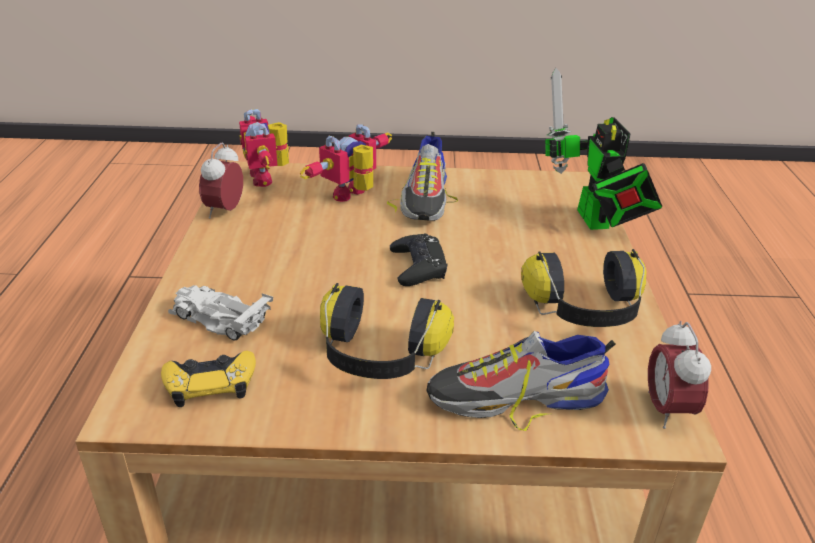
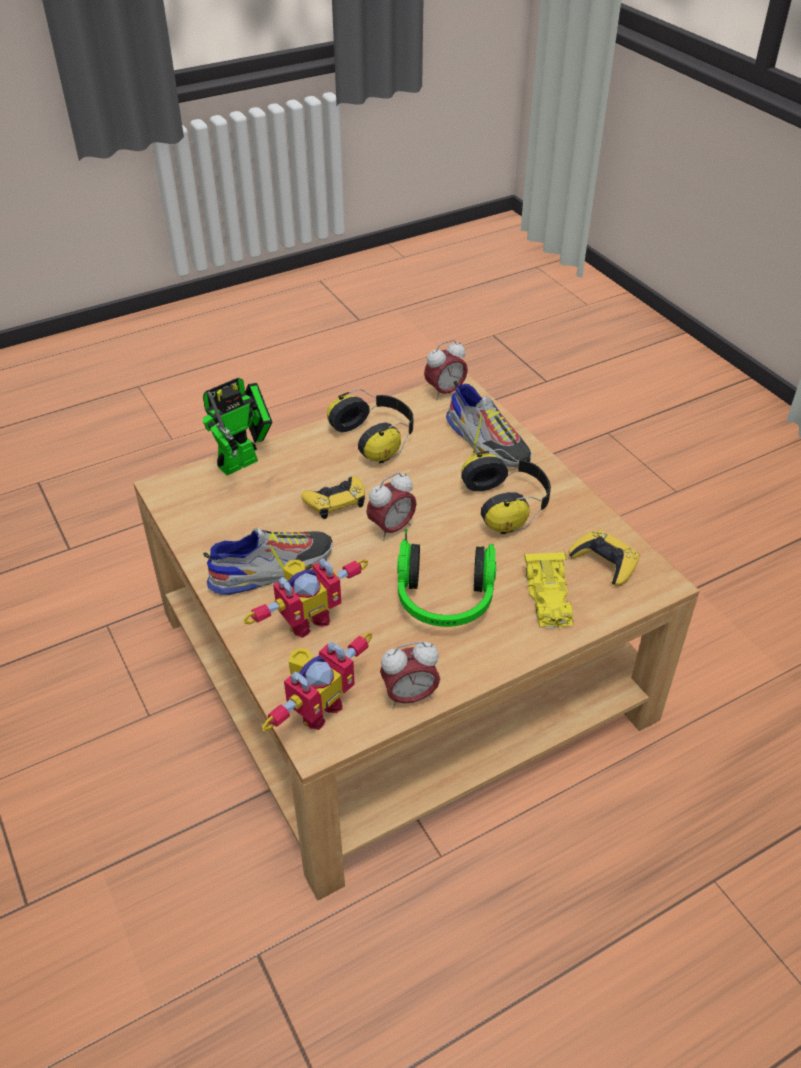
camera: 120 degrees left, 10 degrees up
(219, 318) = (549, 597): white toy car -> yellow toy car
(291, 259) = (444, 602): none -> headphones
(354, 196) = (306, 618): toy robot -> toy robot turned 45 degrees counterclockwise
(417, 266) = (391, 528): black game controller -> alarm clock
(489, 250) = (335, 501): none -> yellow game controller

